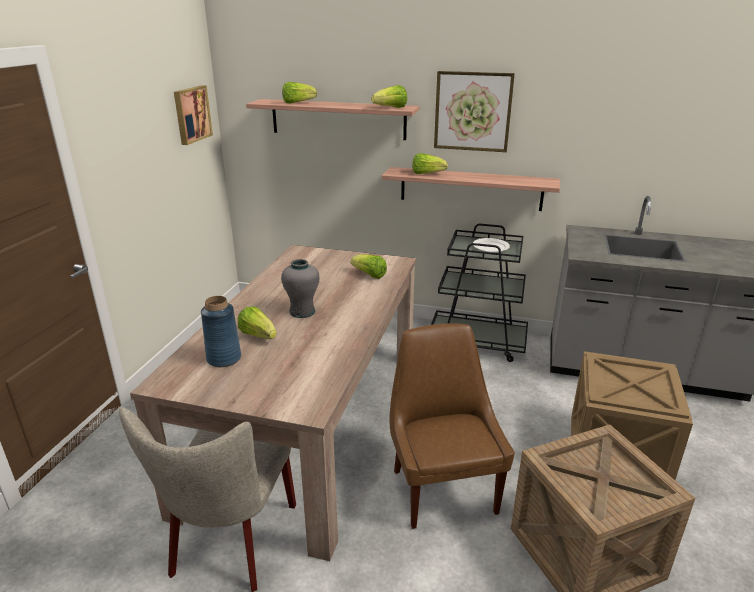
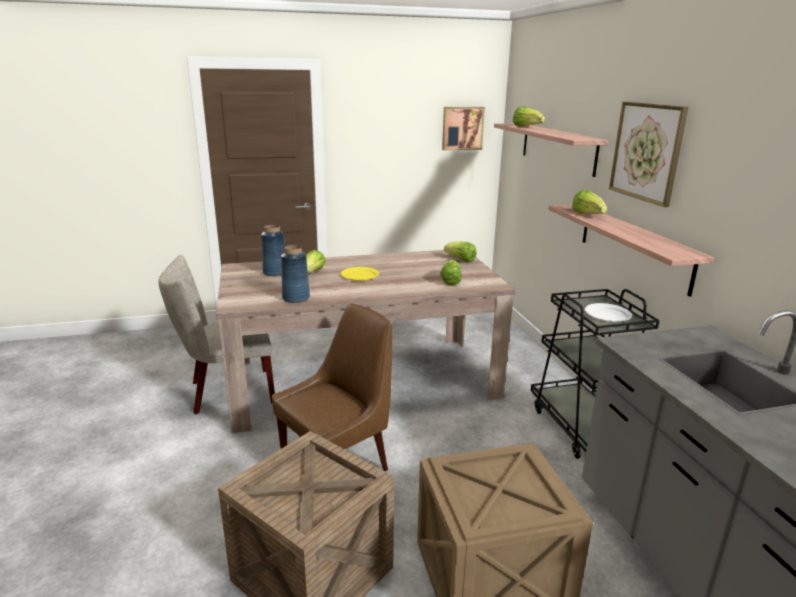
camera: 60 degrees right, 5 degrees down
(302, 311) = (359, 275): grey vase -> yellow plate
(328, 363) = (296, 298): none -> blue vase
(391, 108) = (570, 137): lettuce -> lettuce (460, 260)

